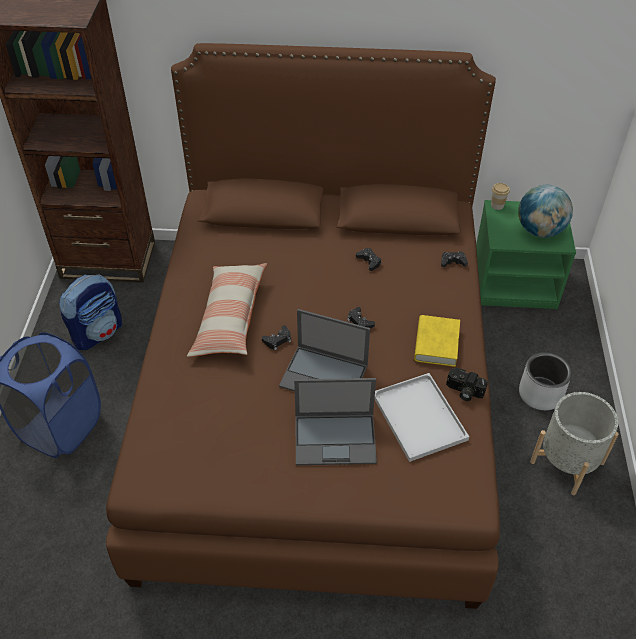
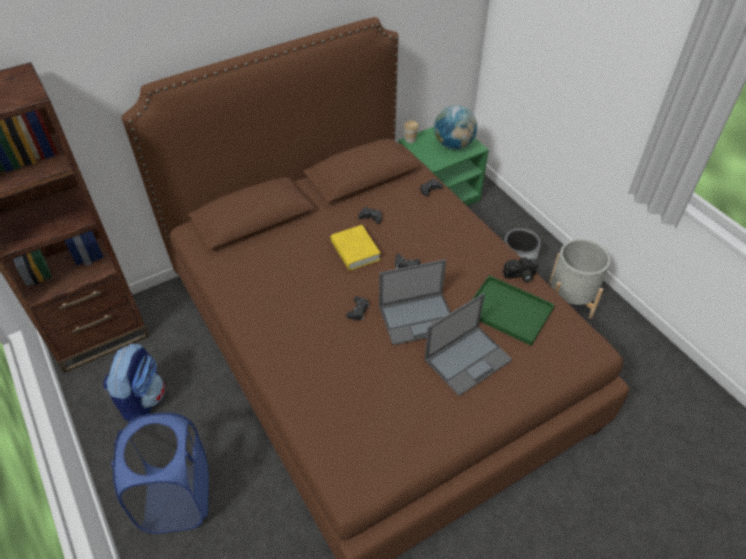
camera: 35 degrees left, 0 degrees up
(230, 318) = (304, 314): pillow -> none
(421, 418) = (510, 311): white tray -> green tray
(436, 344) = (472, 253): yellow book -> yellow book (355, 251)

